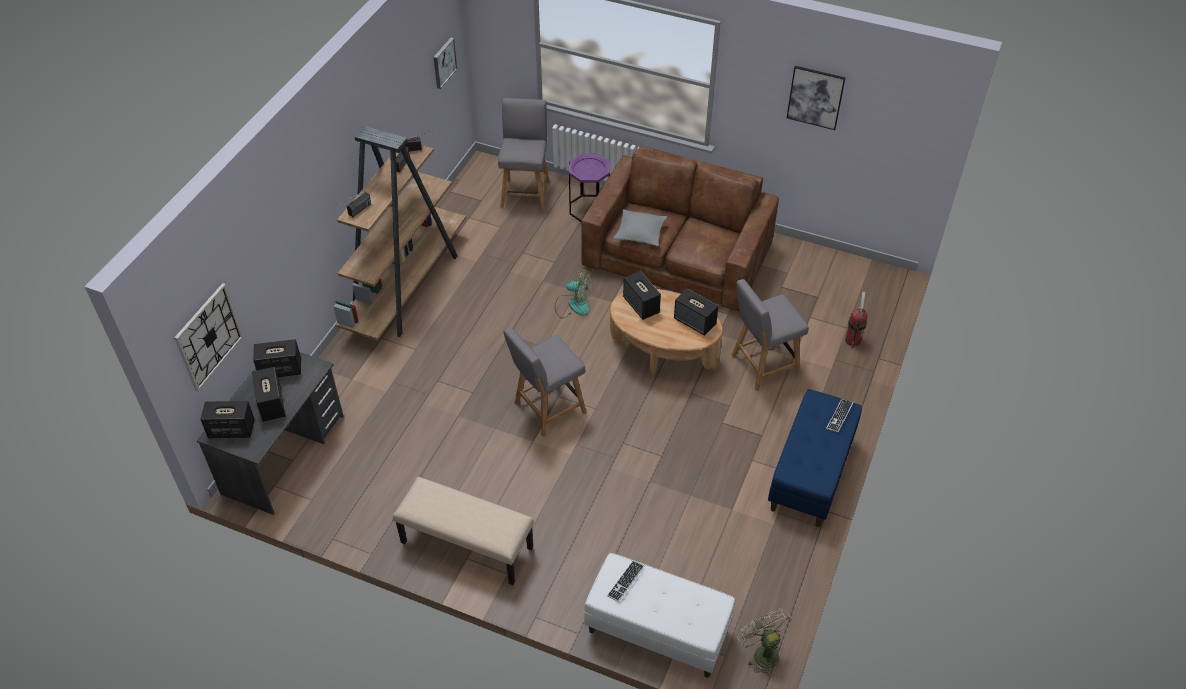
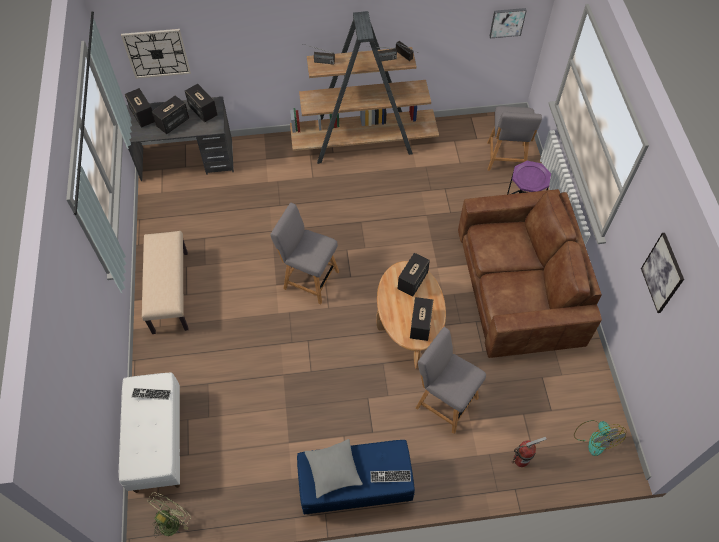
camera: 60 degrees right, 10 degrees up
(525, 193) = (506, 159): grey chair -> grey chair turned 120 degrees clockwise
(573, 305) = (417, 245): fan -> fan (595, 438)
(640, 232) = (491, 244): grey pillow -> grey pillow (333, 470)

